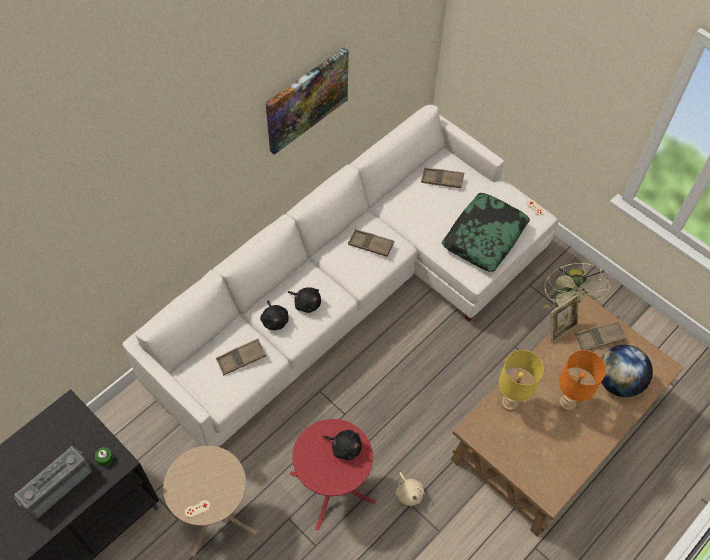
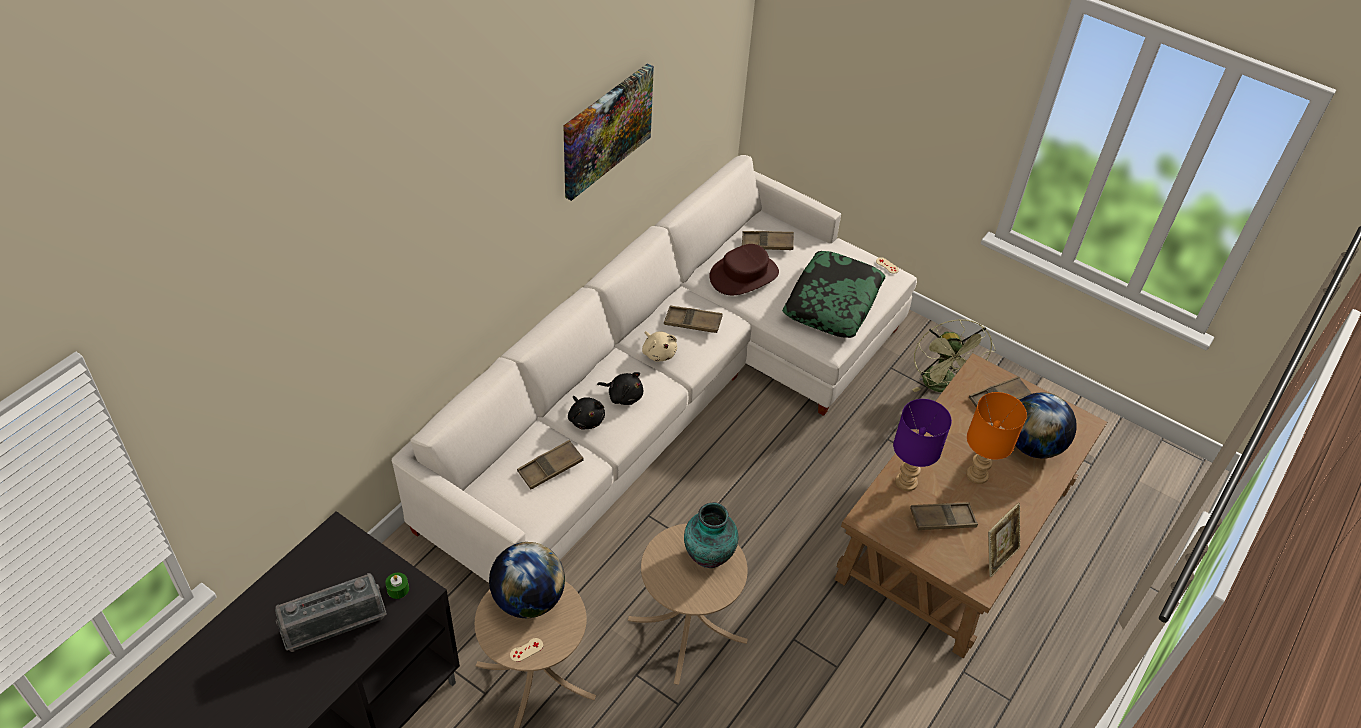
camera: 10 degrees left, 10 degrees down
(56, 485) = (335, 629): radio -> radio turned 150 degrees counterclockwise
(205, 468) = (528, 599): none -> globe
(332, 487) = (687, 630): red side table -> beige side table
(344, 447) = (708, 555): black plush toy -> vase
(409, 493) = (788, 625): beige plush toy -> beige plush toy (658, 352)
(418, 207) = (744, 275): none -> brown hat
(510, 403) = (906, 483): yellow table lamp -> purple table lamp
(531, 438) = (942, 519): none -> brown tray
(560, 328) = (949, 393): picture frame -> picture frame (997, 556)

